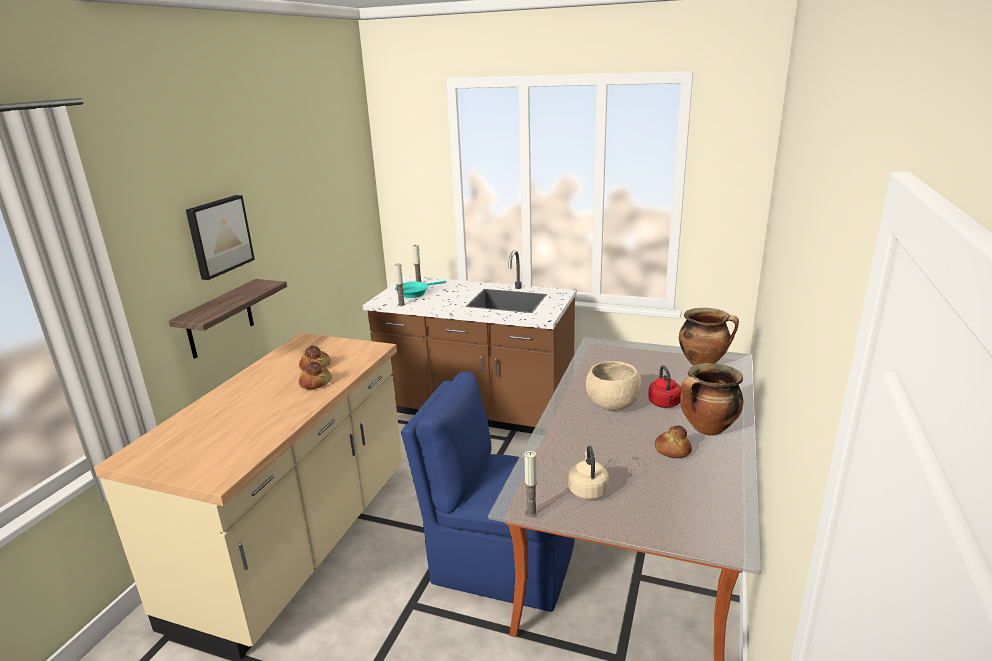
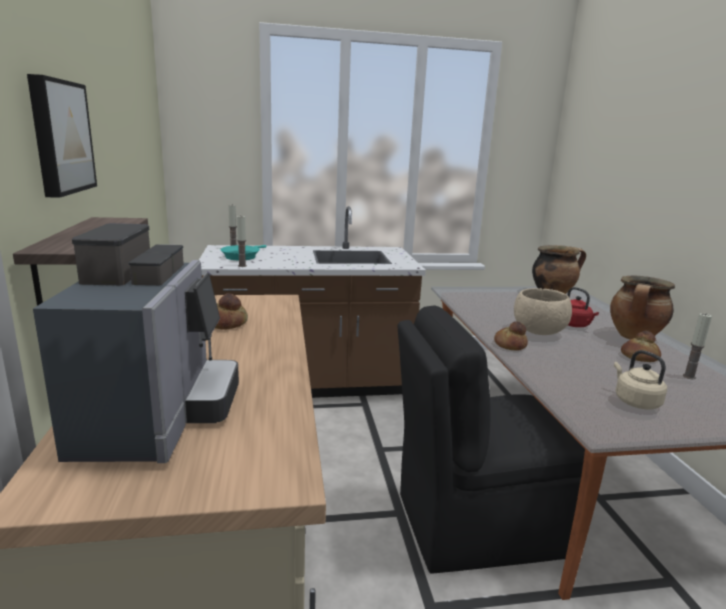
camera: 30 degrees left, 5 degrees down
(206, 429) = (158, 416): none -> coffee machine
(315, 383) = (255, 339): bread -> bread (509, 345)
(500, 562) = (475, 524): blue chair -> black chair
(531, 513) = (626, 434): candle -> candle (689, 376)

